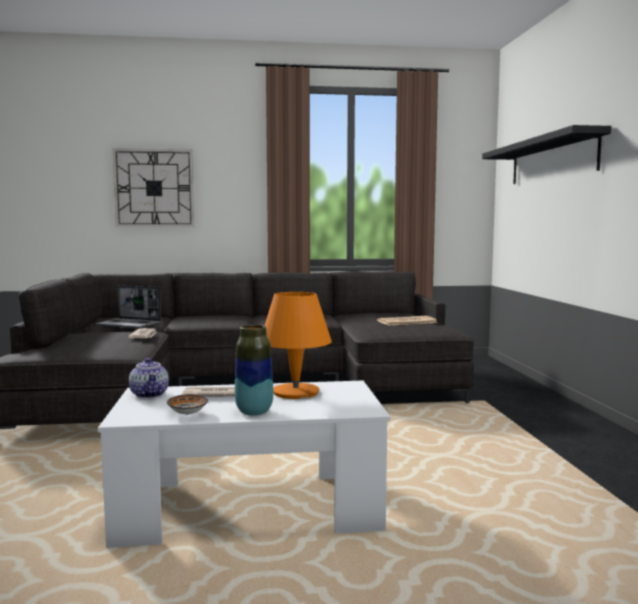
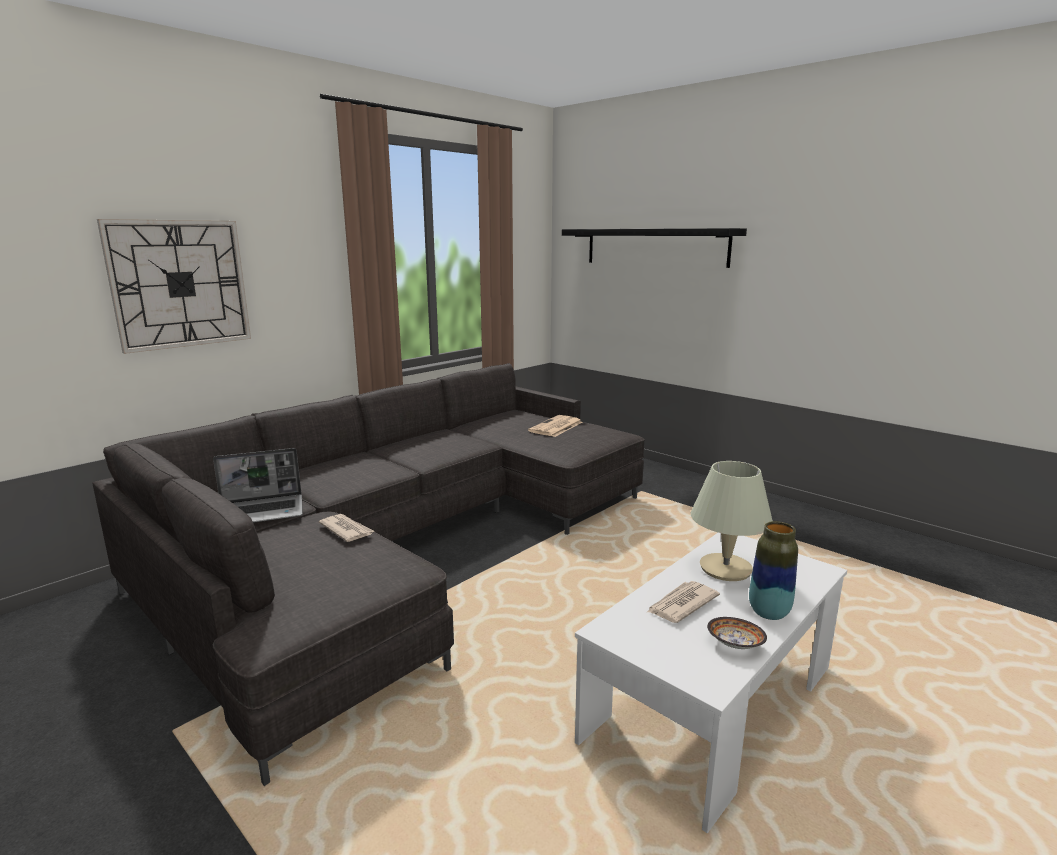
camera: 40 degrees left, 10 degrees up
(150, 394) = (629, 633): teapot -> none
(295, 392) = (725, 568): orange table lamp -> beige table lamp

